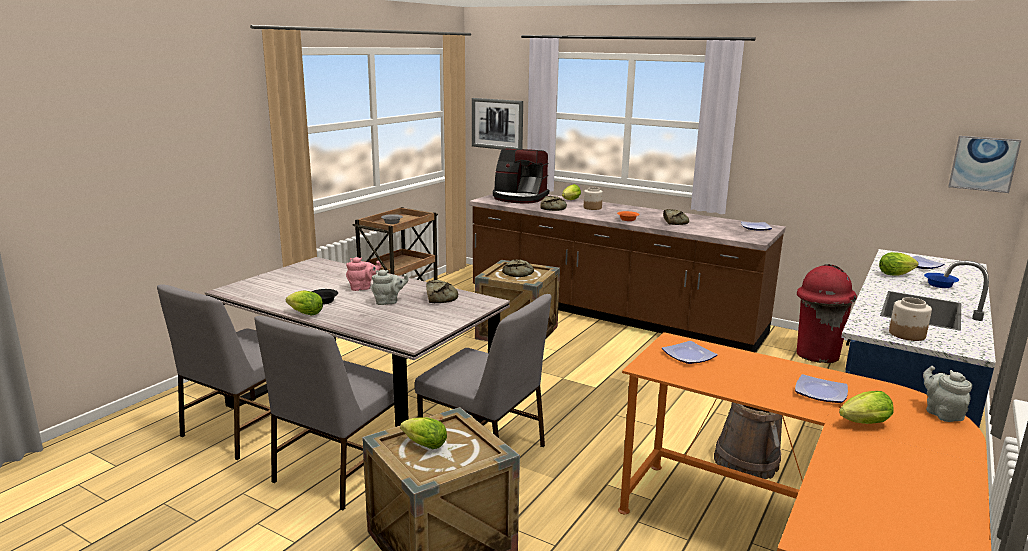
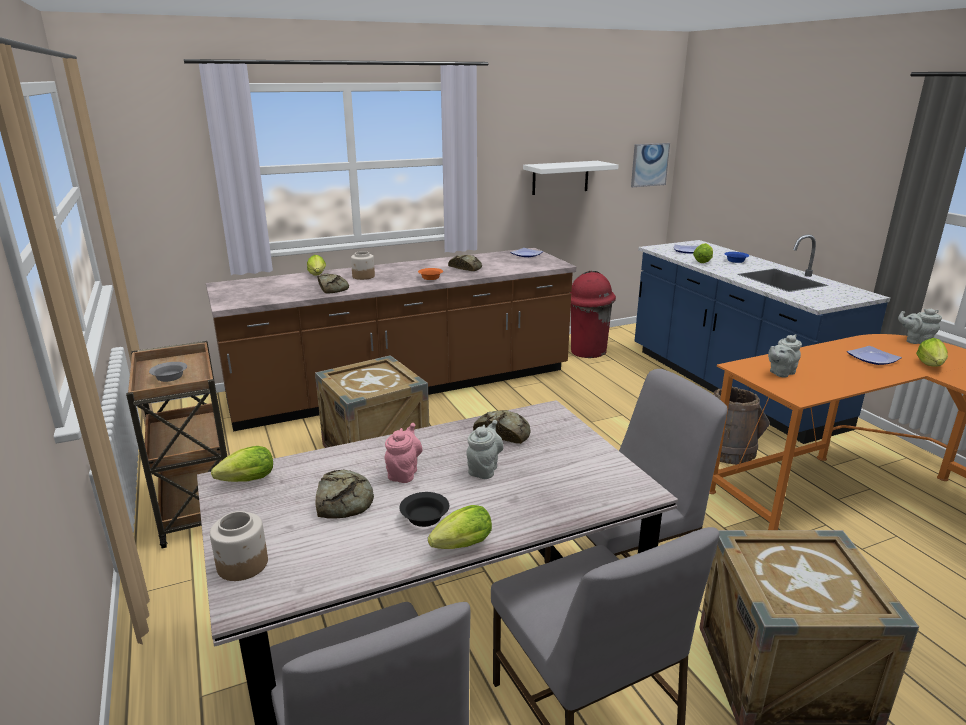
camera: 55 degrees left, 5 degrees up
(422, 444) = (794, 586): lettuce -> lettuce (244, 481)
(497, 124) = (152, 195): picture -> none
(519, 198) = (258, 289): coffee machine -> none
(519, 273) = (370, 378): bread -> bread (345, 500)
(690, 356) = (780, 373): plate -> grey teapot
(842, 160) = (560, 177): none -> white shelf
(906, 334) = (831, 298): jar -> jar (242, 565)

